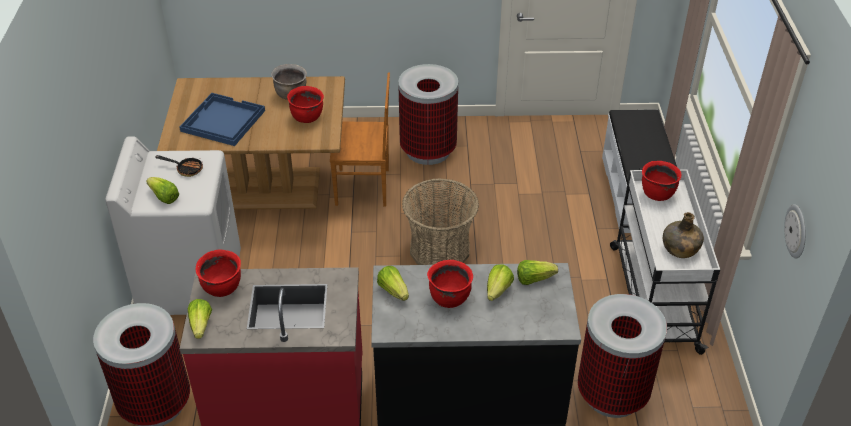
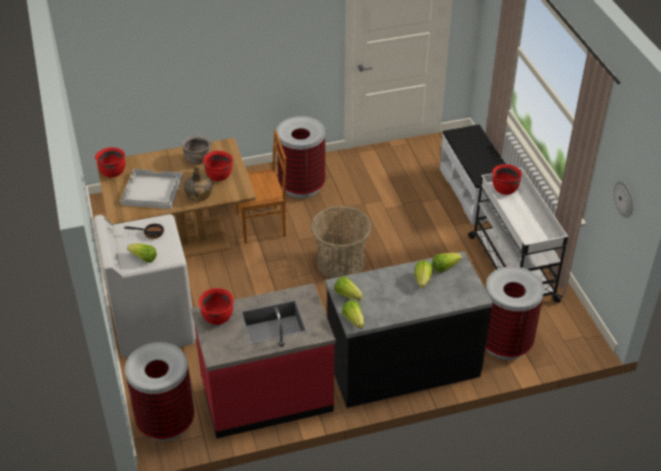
camera: 15 degrees left, 0 degrees up
(201, 325) = (214, 347): lettuce -> lettuce (353, 319)
(222, 121) = (151, 190): blue tray -> white tray
(449, 297) = (390, 292): red cooking pot -> red cooking pot (112, 172)
(680, 248) = (533, 227): green bottle -> green bottle (198, 195)

